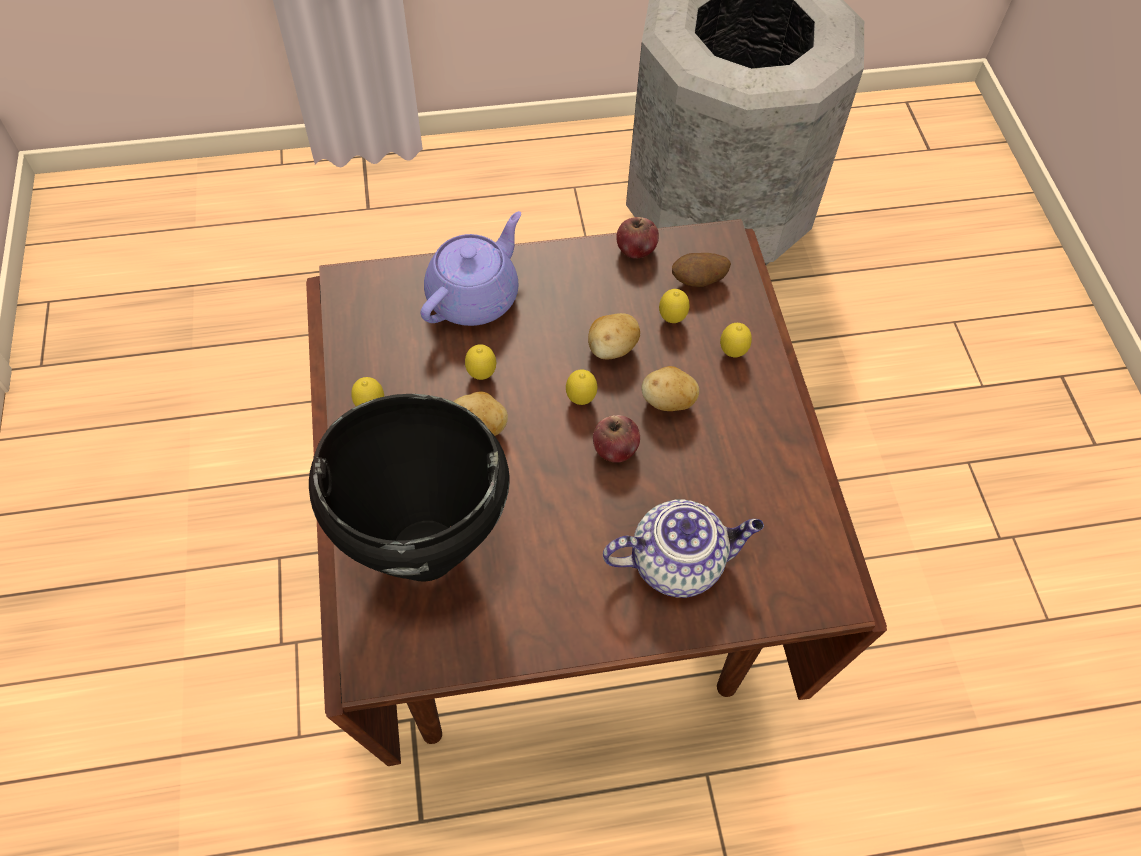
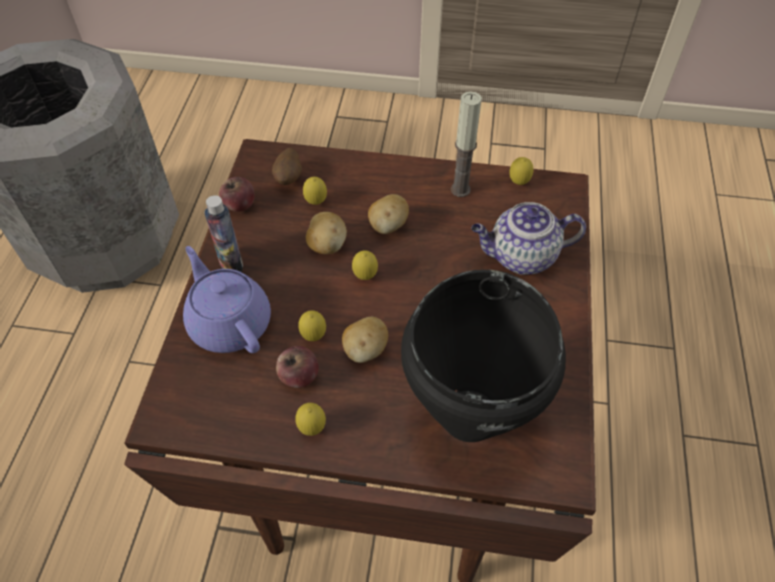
camera: 70 degrees left, 5 degrees down
(550, 271) = (231, 263): none -> bottle
(615, 449) = (417, 267): apple -> apple (299, 376)
(678, 562) = (521, 257): teapot -> teapot turned 105 degrees counterclockwise
(732, 353) = (361, 178): lemon -> lemon (518, 183)
(765, 466) = (460, 189): none -> candle

